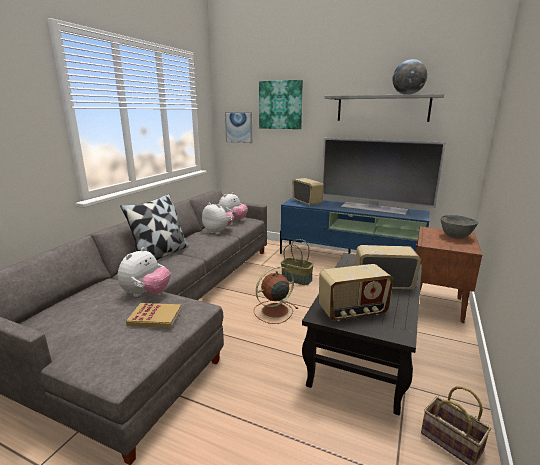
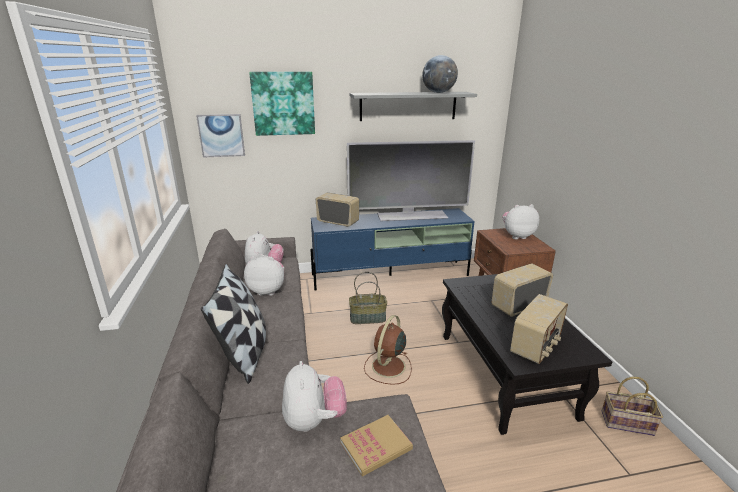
camera: 35 degrees left, 5 degrees up
(455, 237) = (517, 236): grey bowl -> plush toy

